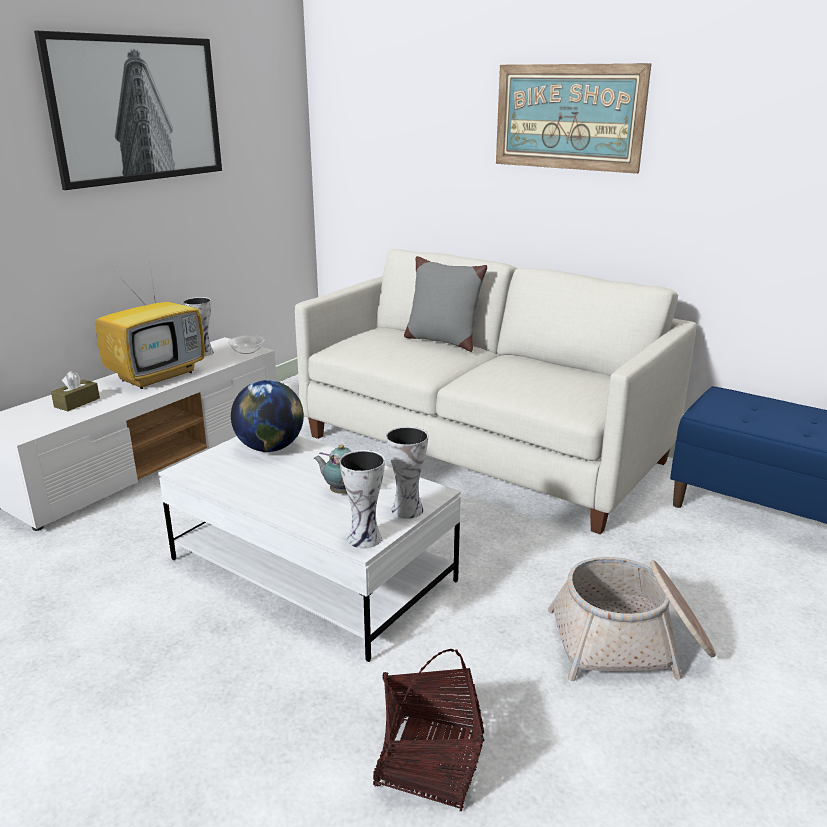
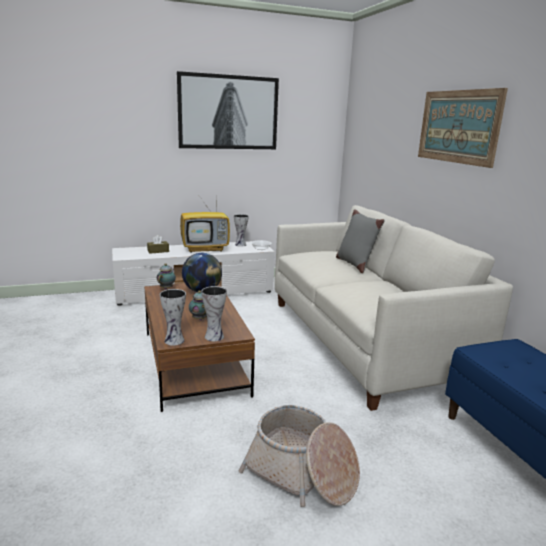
camera: 35 degrees right, 5 degrees down
(204, 462) = (167, 288): none -> teapot
(312, 570) = (194, 362): white coffee table -> brown coffee table
(429, 764) = (122, 468): basket -> none

